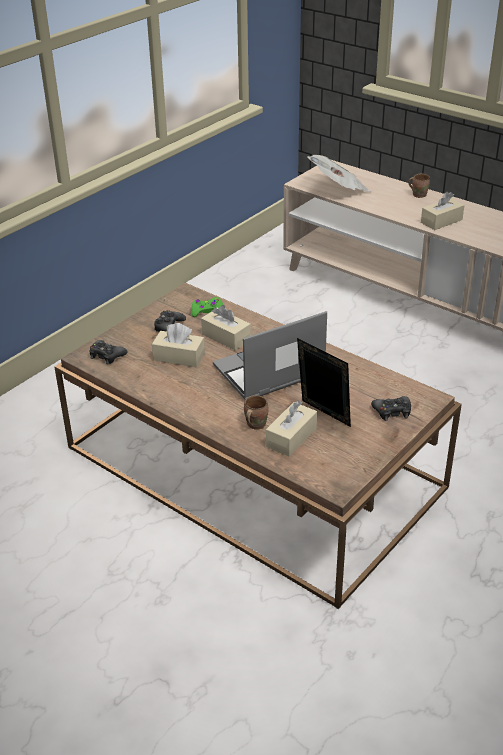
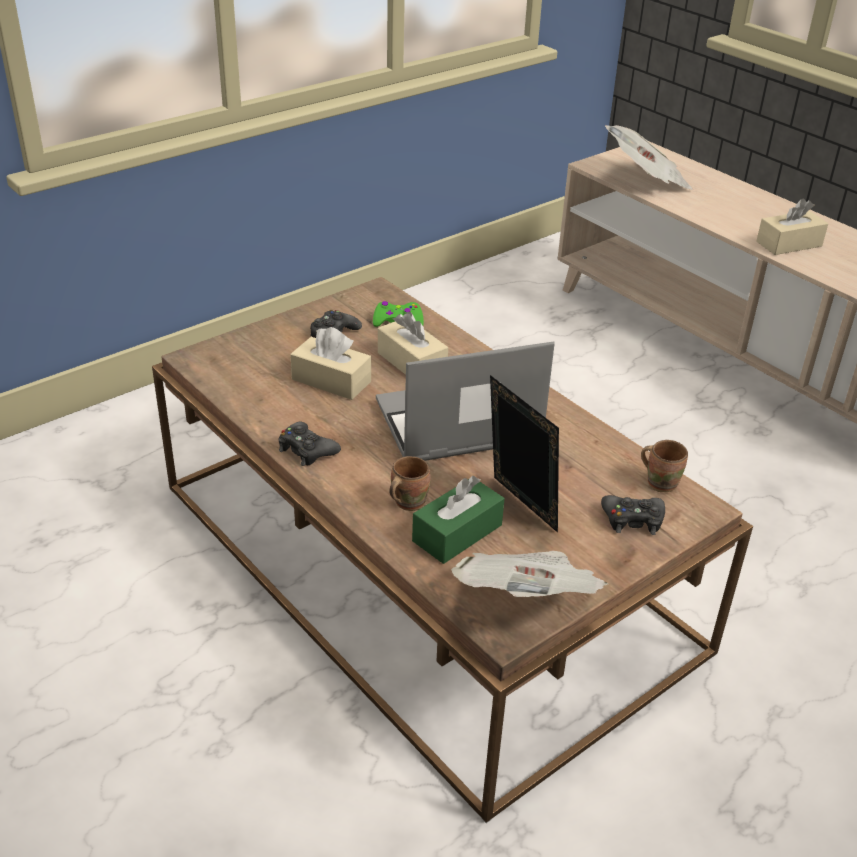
camera: 10 degrees right, 0 degrees up
(107, 356) = (228, 362): black game controller -> black game controller (306, 450)
(291, 437) = (457, 533): beige tissue box -> green tissue box
(345, 469) = (527, 601): none -> newspaper
(418, 194) = (764, 202): brown mug -> brown mug (661, 482)

